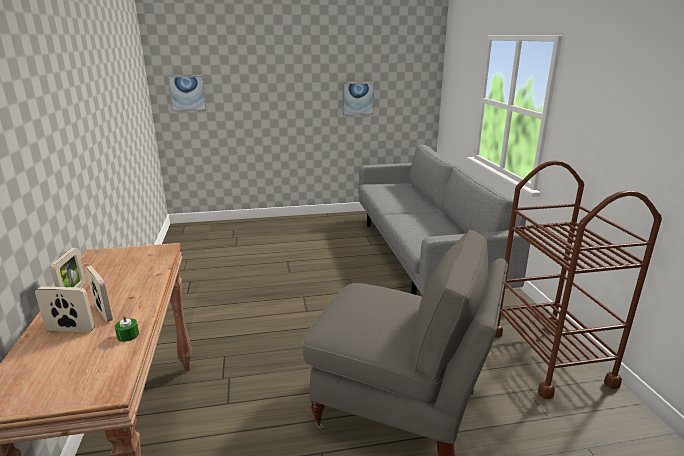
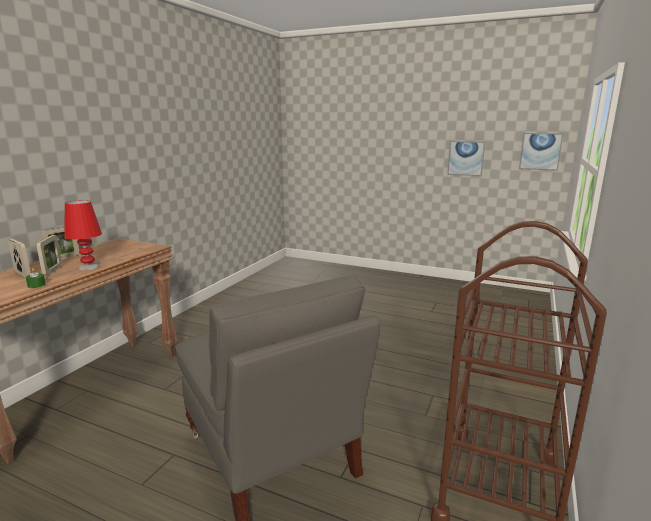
camera: 35 degrees right, 5 degrees down
(141, 294) = (88, 267): none -> red table lamp
(187, 93) = (309, 145): picture -> picture (540, 151)
(421, 253) = (476, 332): grey sofa -> none

